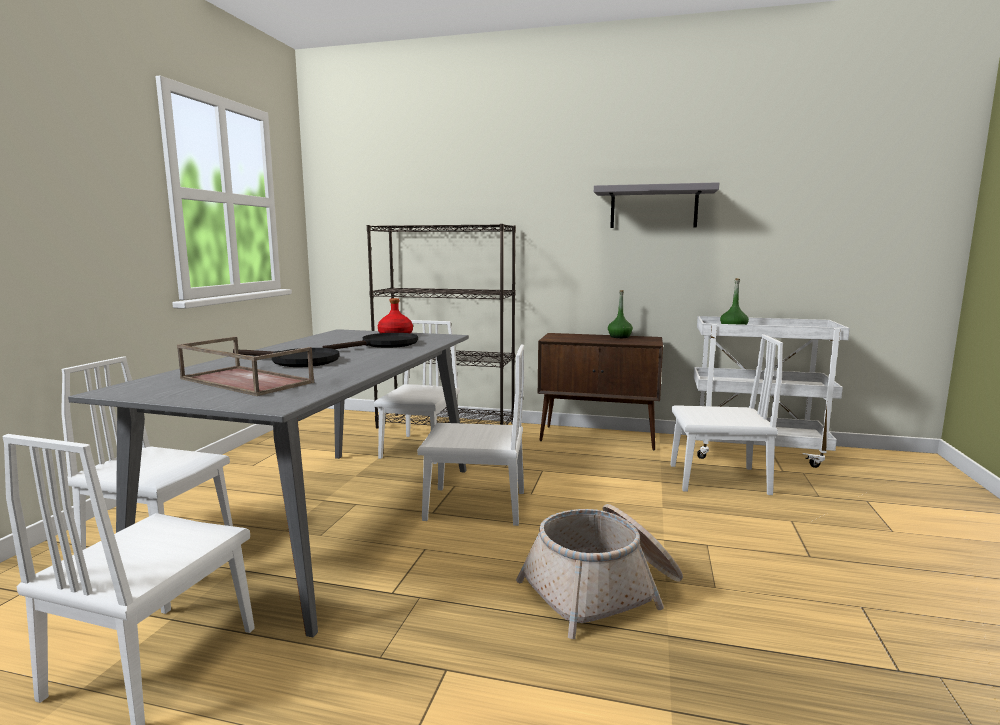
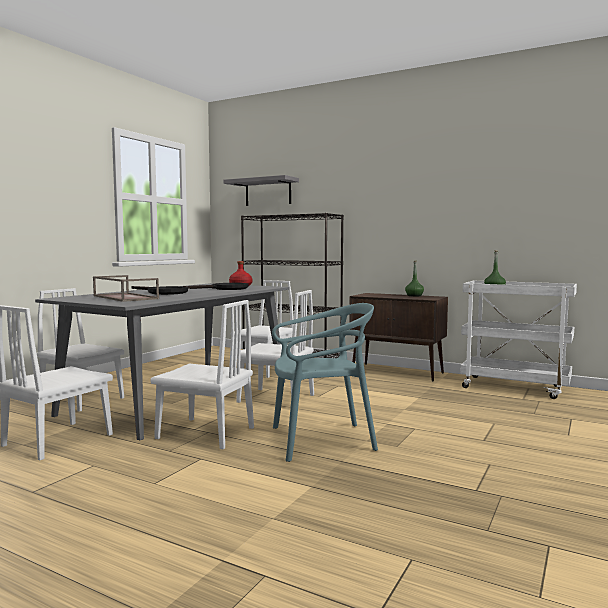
camera: 15 degrees right, 5 degrees down
(603, 590) = (321, 440): basket -> turquoise chair
(653, 208) = (440, 199): grey shelf -> grey shelf (268, 192)
(718, 479) = (464, 399): white chair -> white chair (205, 433)

